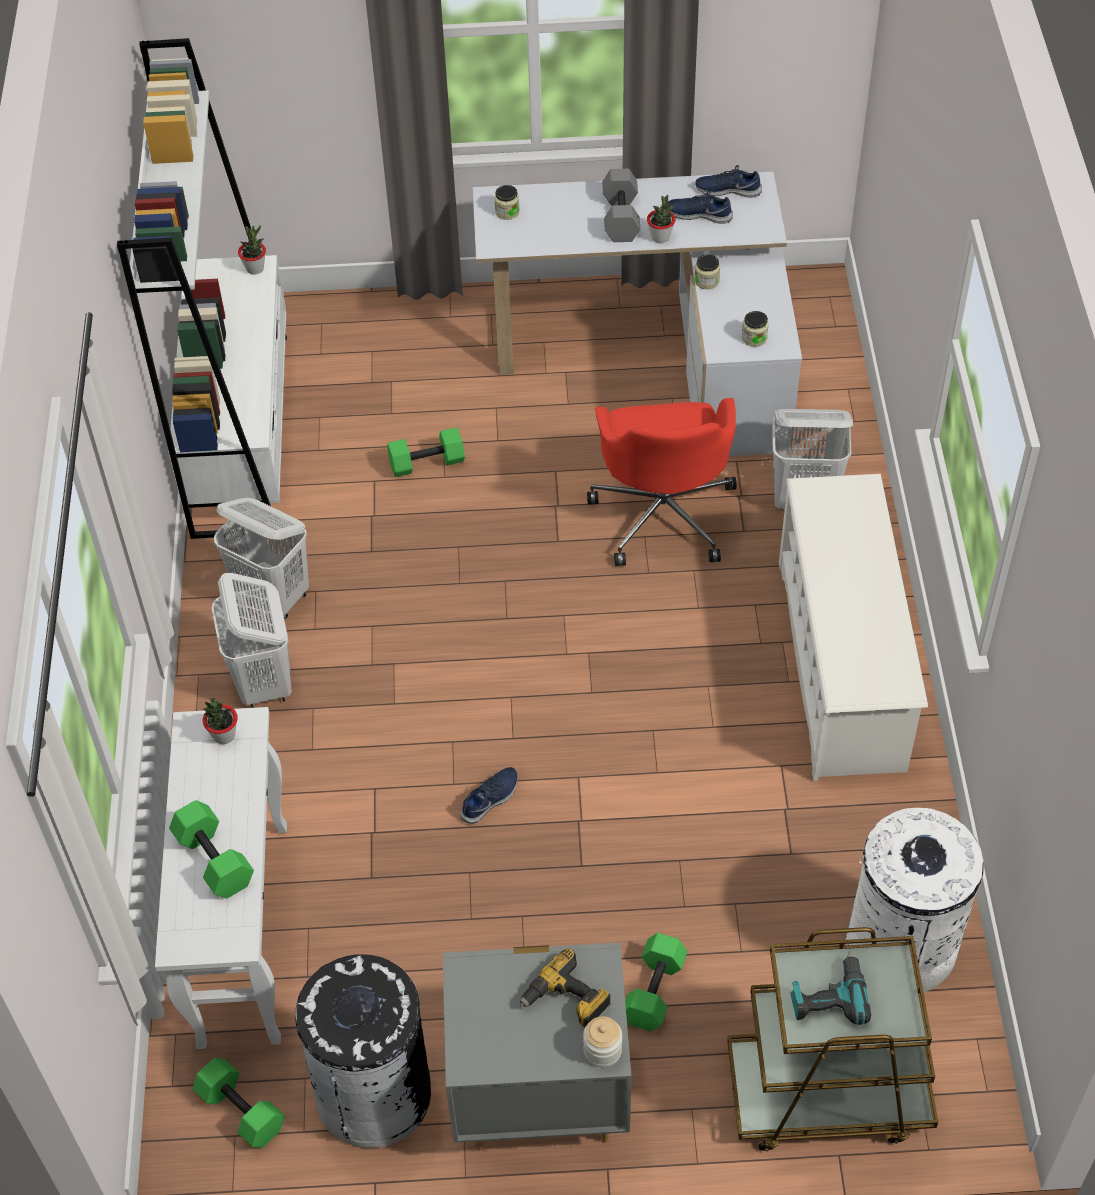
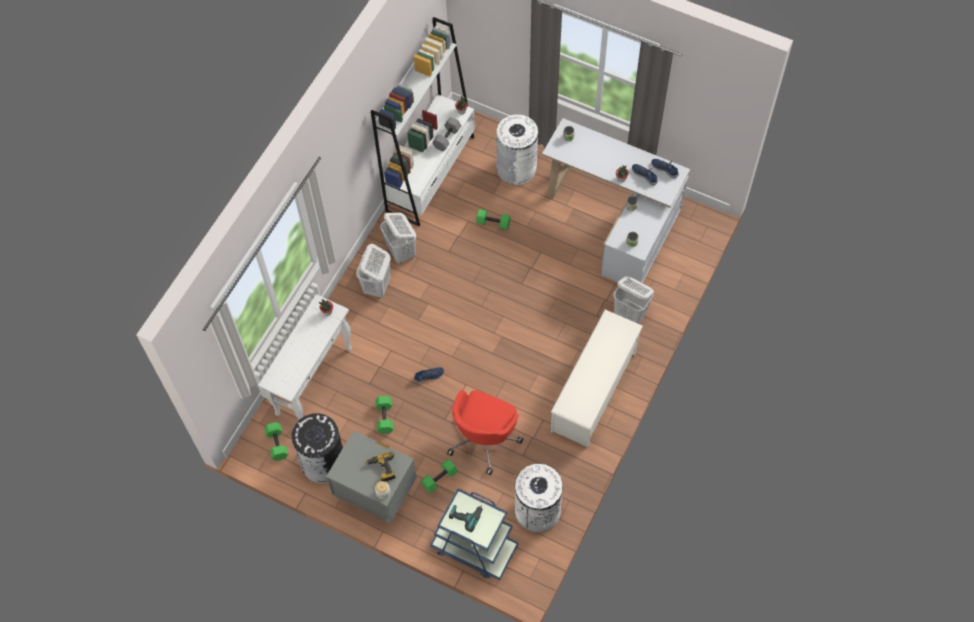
camera: 30 degrees right, 10 degrees up
(216, 859) = (298, 357): green dumbbell -> green dumbbell (385, 418)
(407, 353) = (516, 168): none -> white trash can
(619, 217) = (611, 161): grey dumbbell -> grey dumbbell (447, 138)
(663, 513) = (570, 292): red office chair -> red office chair (484, 439)
(827, 1093) = (474, 547): brown cart -> blue cart

